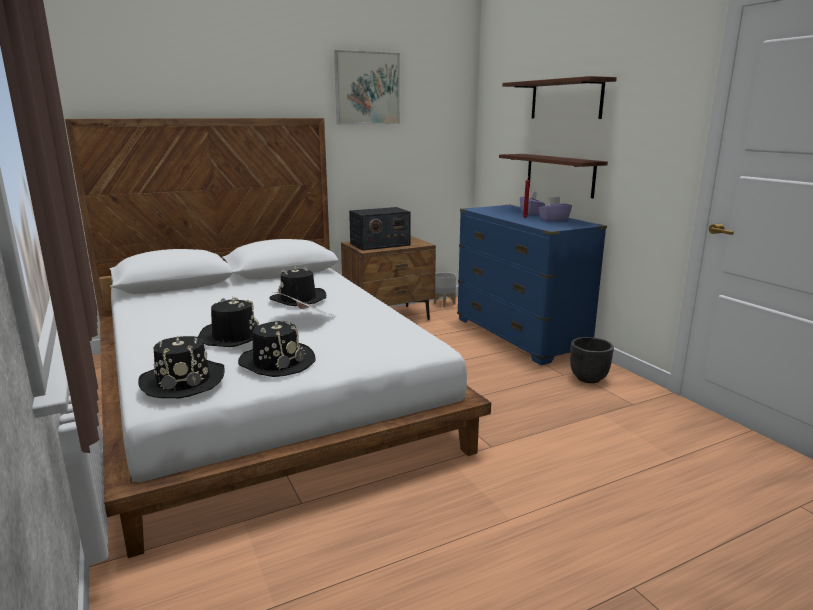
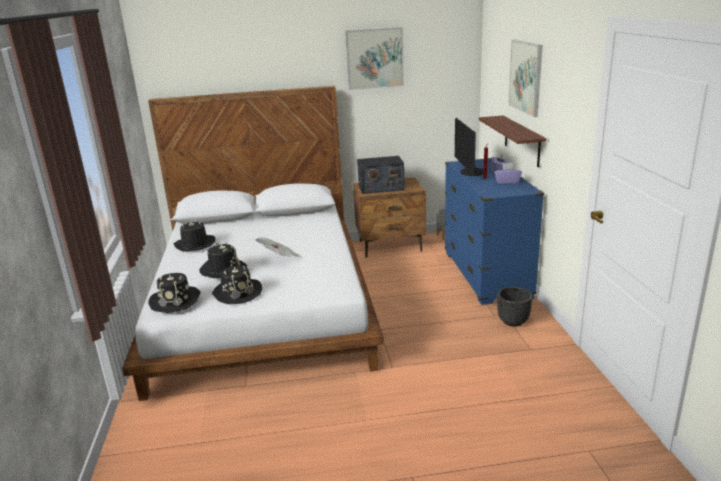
camera: 20 degrees right, 5 degrees up
(298, 299) = (286, 239): black hat -> black hat (195, 244)
(500, 214) = (469, 172): none -> monitor
(566, 99) = (526, 77): shelf -> picture

